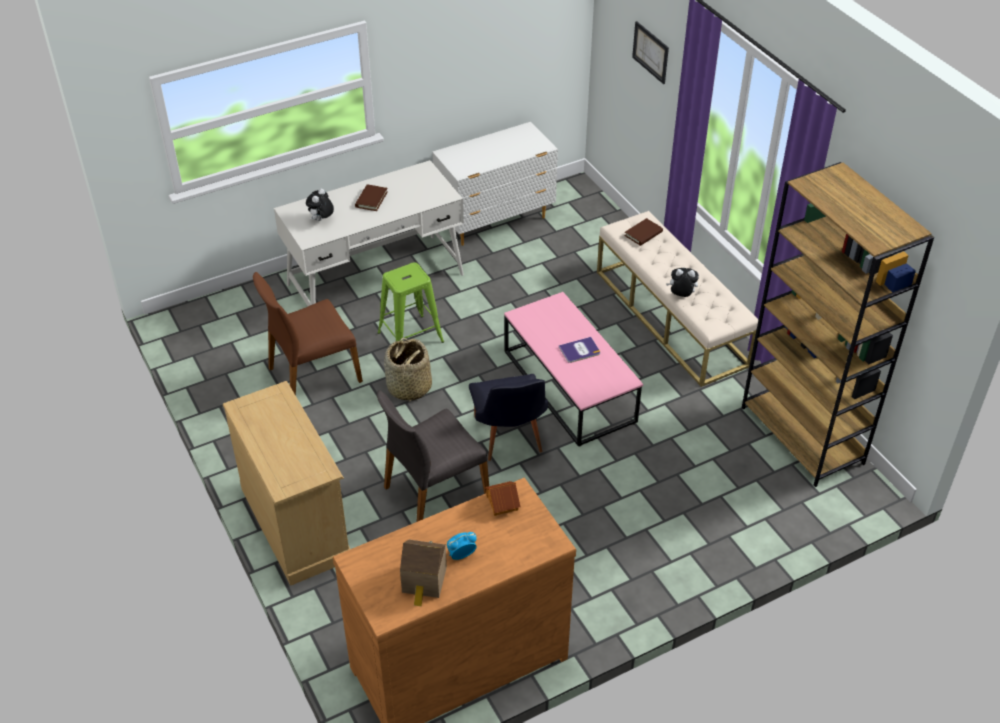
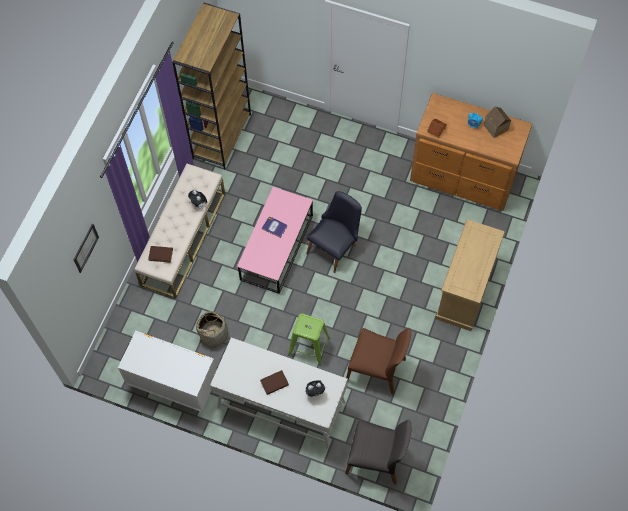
camera: 130 degrees left, 20 degrees up
(408, 387) = (343, 317): basket -> basket (214, 334)
(434, 491) = (393, 252): grey chair -> grey chair (376, 458)

